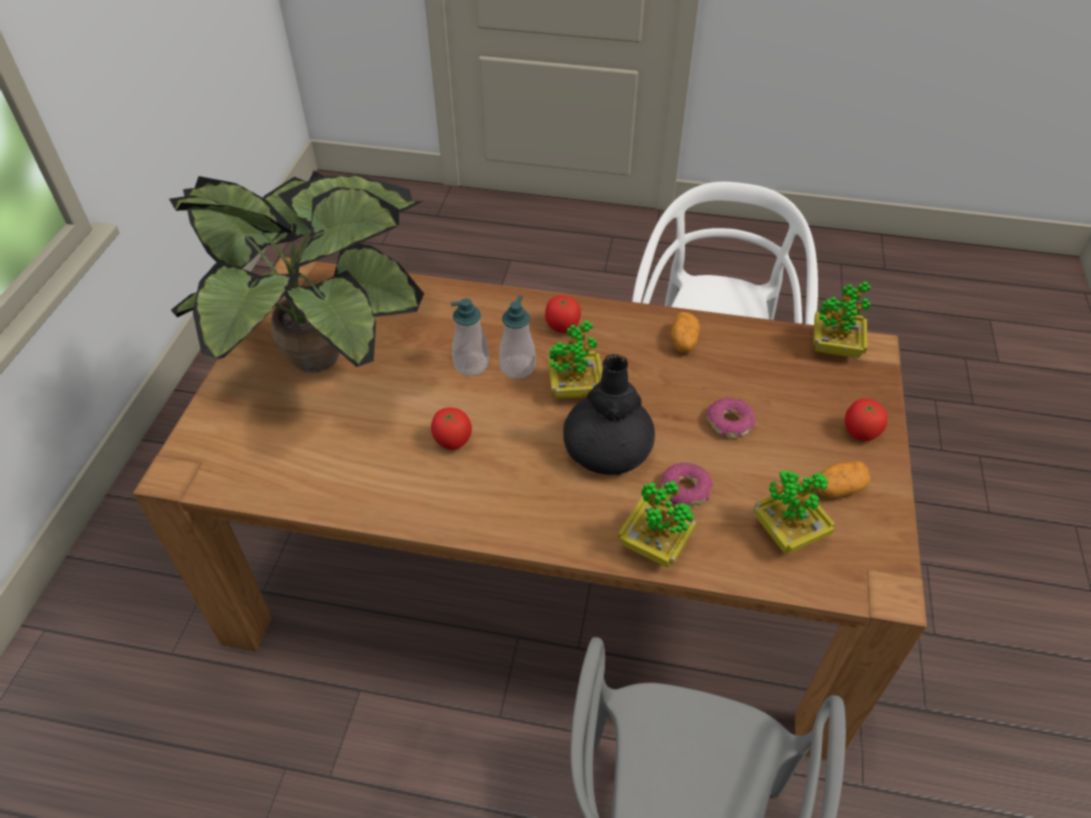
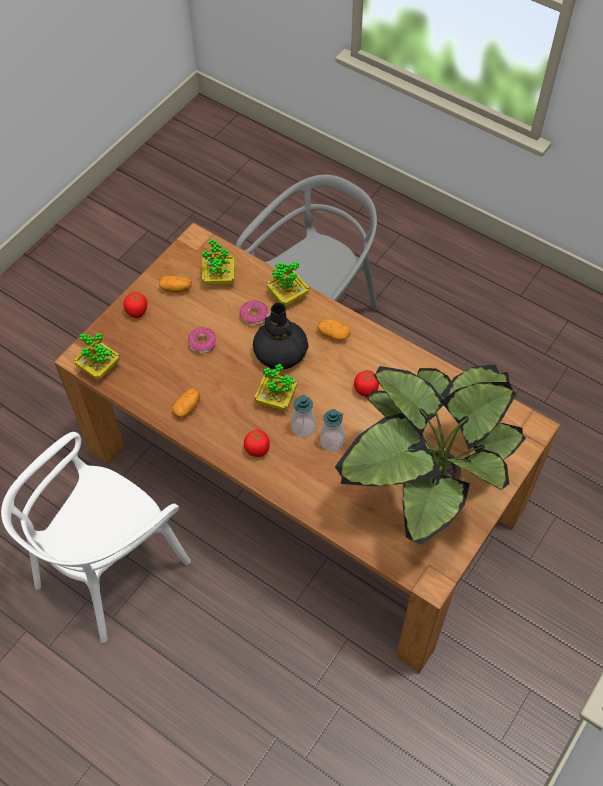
camera: 155 degrees left, 10 degrees up
(542, 506) = (333, 334): none -> potato

